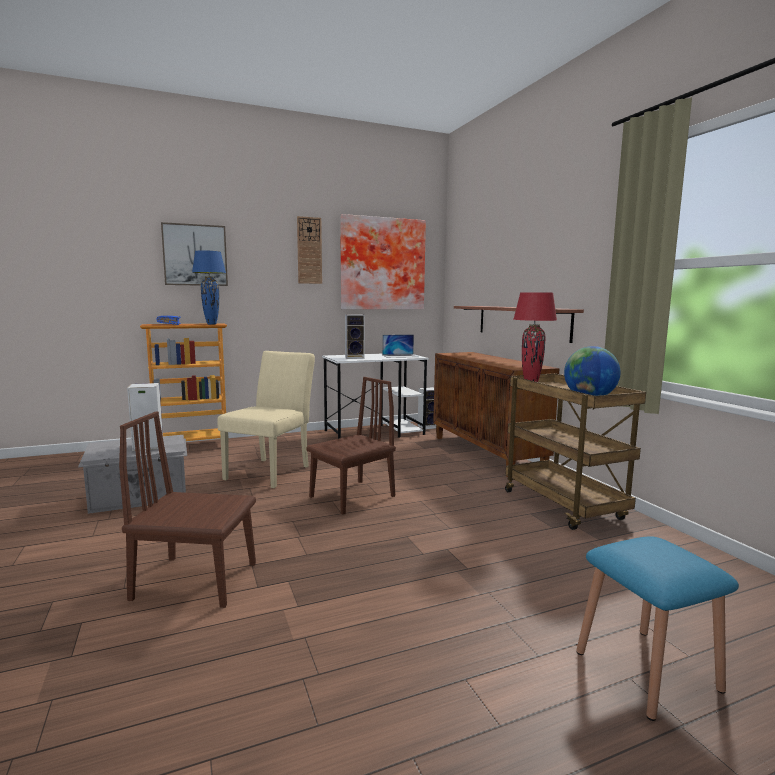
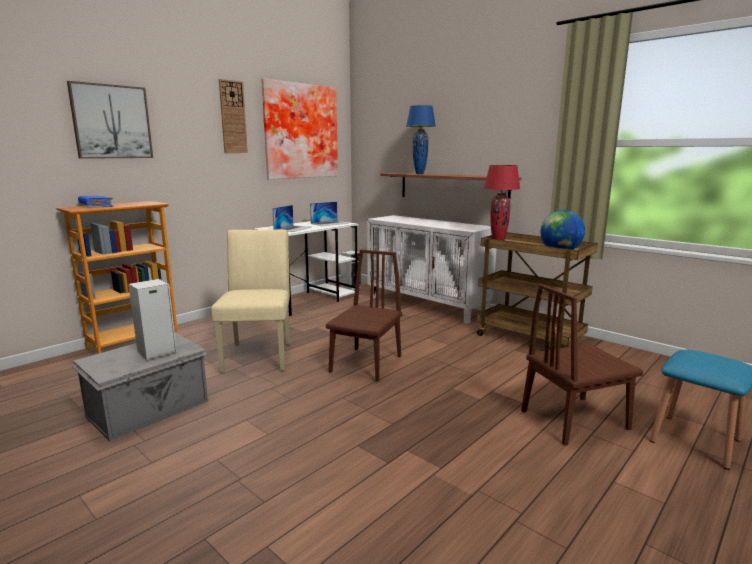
camera: 25 degrees left, 5 degrees up
(196, 581) = (326, 474): brown chair -> brown chair (574, 419)
(211, 324) = (147, 203): blue table lamp -> blue table lamp (419, 174)
(355, 357) = (293, 228): speaker -> laptop
(487, 453) = (427, 305): brown cabinet -> white cabinet

